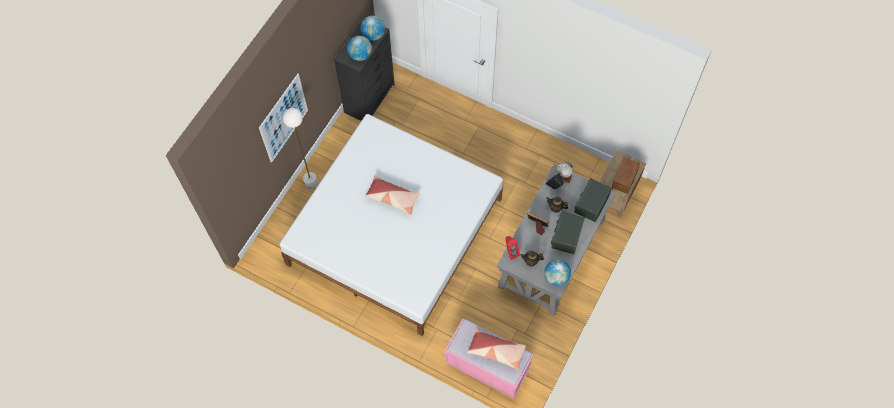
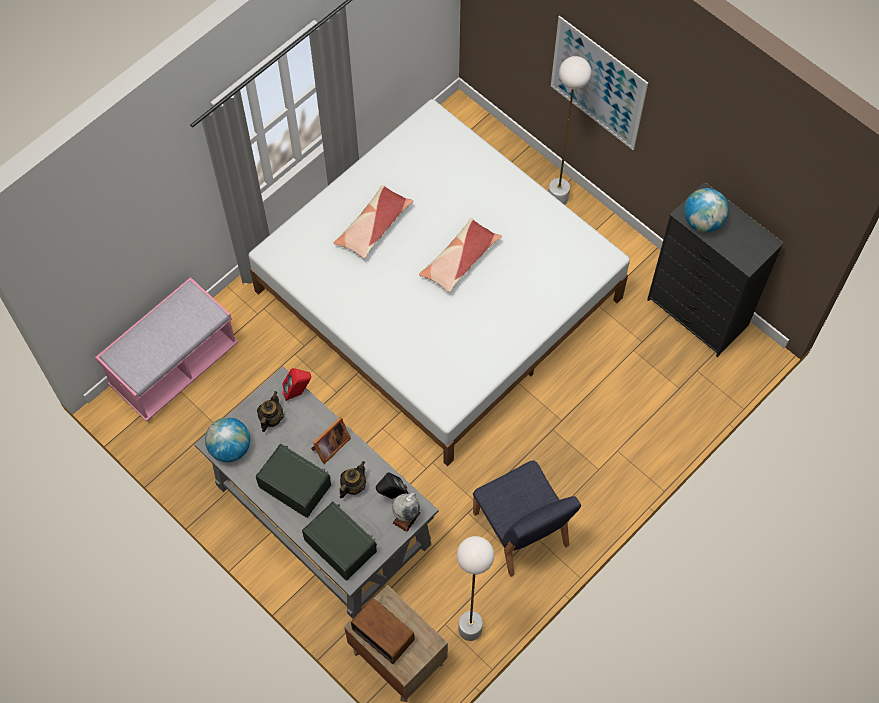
camera: 105 degrees right, 0 degrees up
(373, 35) = (740, 249): globe -> none
(496, 351) = (159, 343): pillow -> pillow (373, 227)
(525, 155) = (521, 530): none -> blue chair
(587, 165) = (470, 629): none -> white floor lamp

